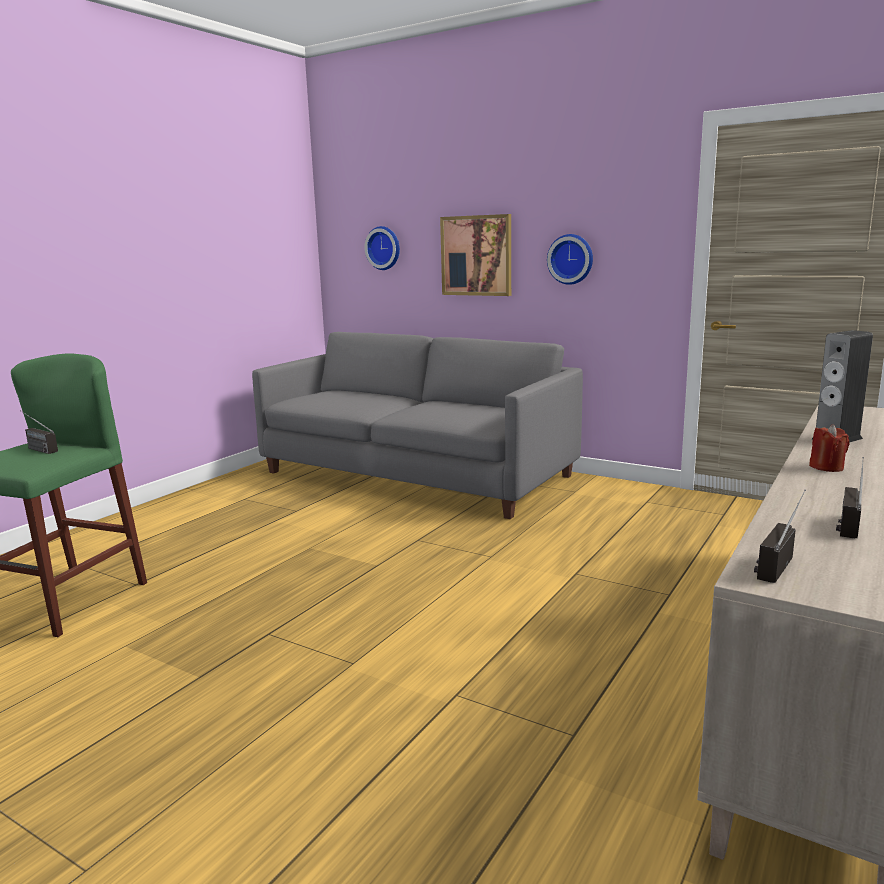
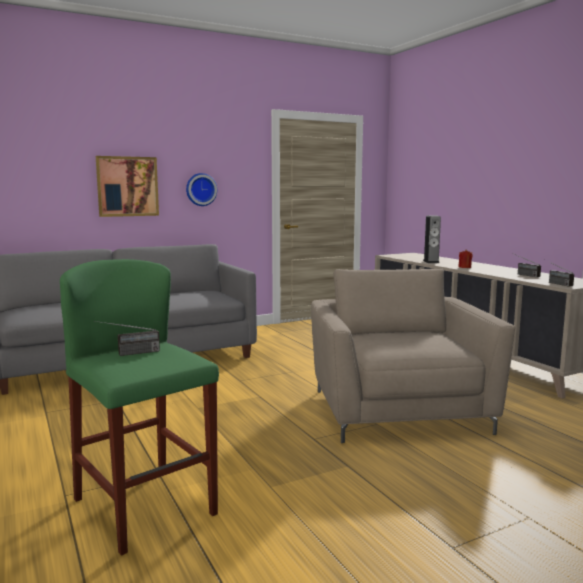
camera: 60 degrees left, 5 degrees down
(384, 248) = (32, 179): wall clock -> none
(421, 668) = (399, 410): none -> beige armchair

